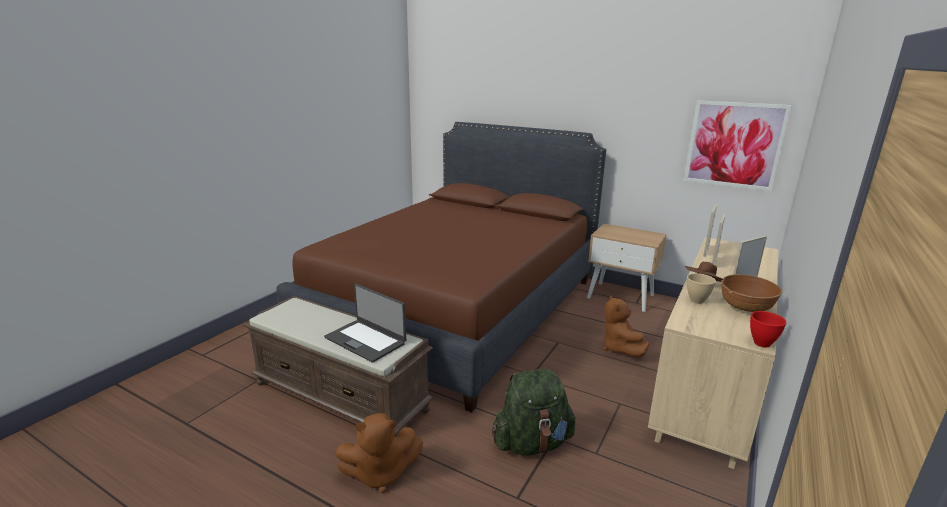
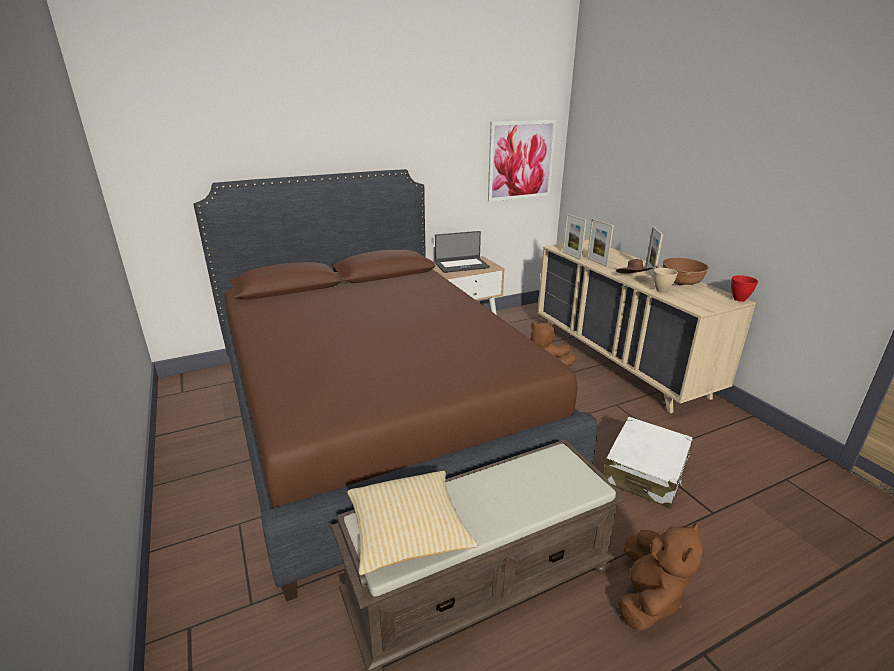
camera: 55 degrees left, 5 degrees up
(291, 315) = (408, 534): none -> pillow
(366, 340) = (537, 484): laptop -> laptop (461, 265)
(532, 443) = (645, 472): green backpack -> white suitcase

